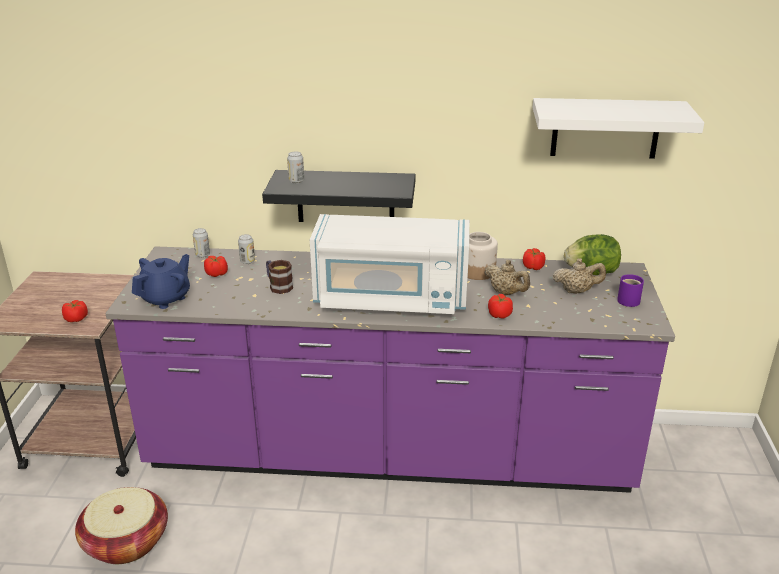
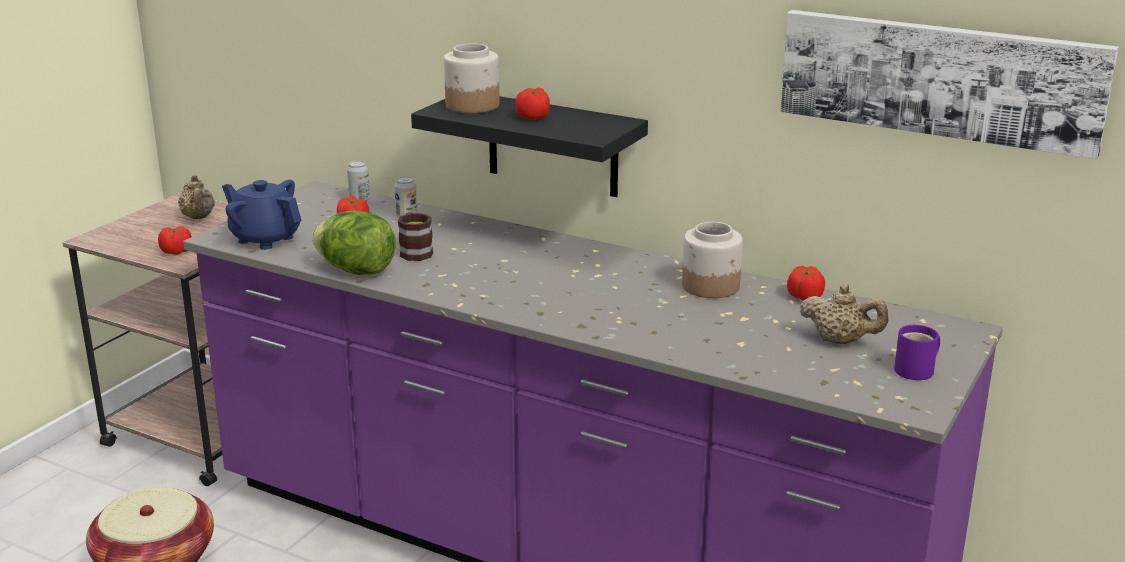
camera: 25 degrees right, 5 degrees down
(166, 298) = (265, 239): blue teapot -> blue teapot turned 120 degrees counterclockwise
(296, 181) = (472, 106): can -> jar
(390, 299) = (547, 295): white microwave -> none
(499, 315) = (683, 345): tomato -> tomato (533, 117)
(506, 293) = (724, 321): beige teapot -> beige teapot (198, 218)
(591, 272) = (894, 322): lettuce -> lettuce (356, 271)
(605, 128) = (940, 79): white shelf -> picture

